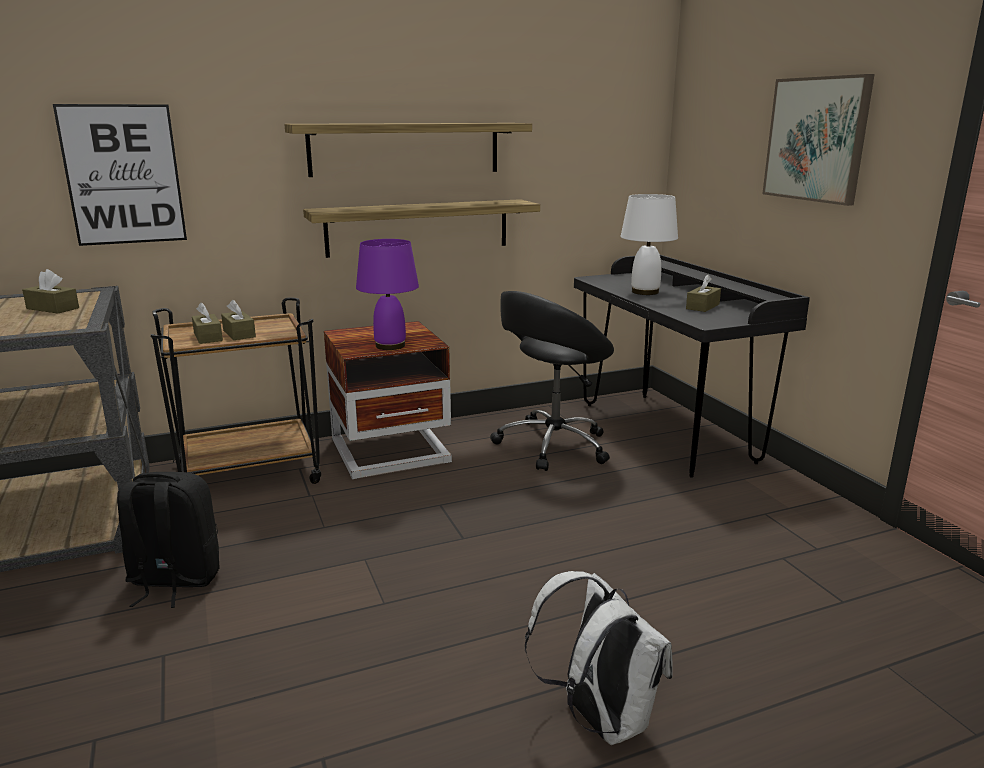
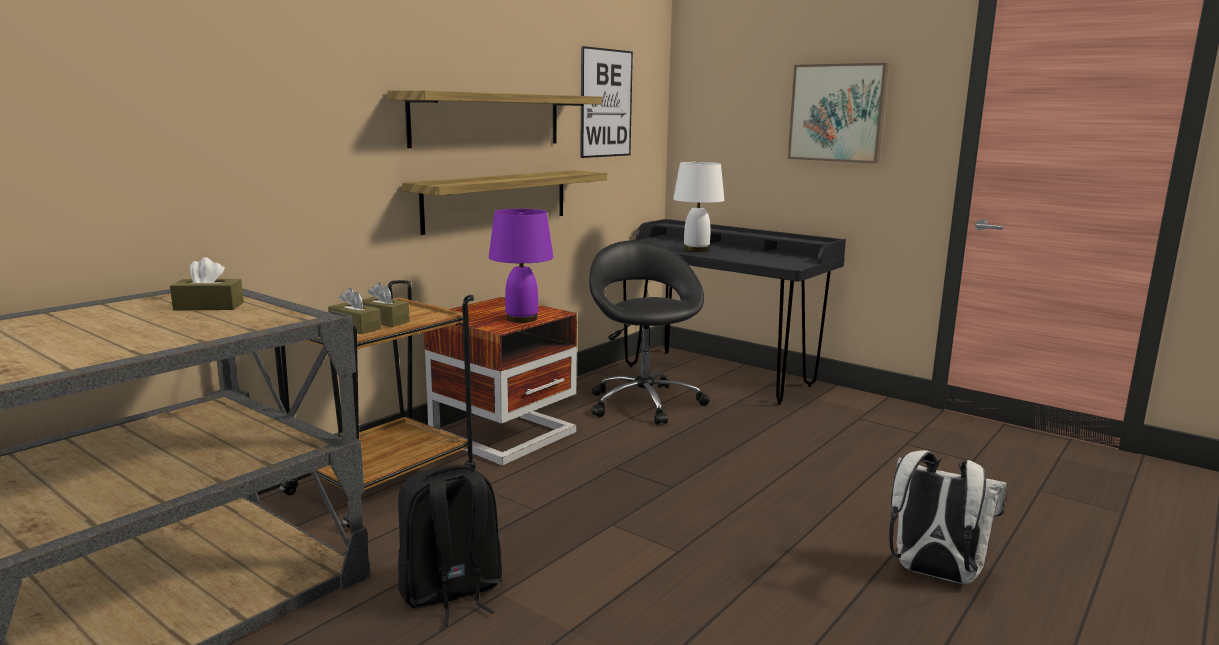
camera: 30 degrees left, 5 degrees down
(123, 175) = (228, 145): picture -> picture (606, 103)
(551, 446) = (643, 403): black office chair -> black office chair turned 135 degrees clockwise
(702, 306) = (762, 255): brown tissue box -> none

